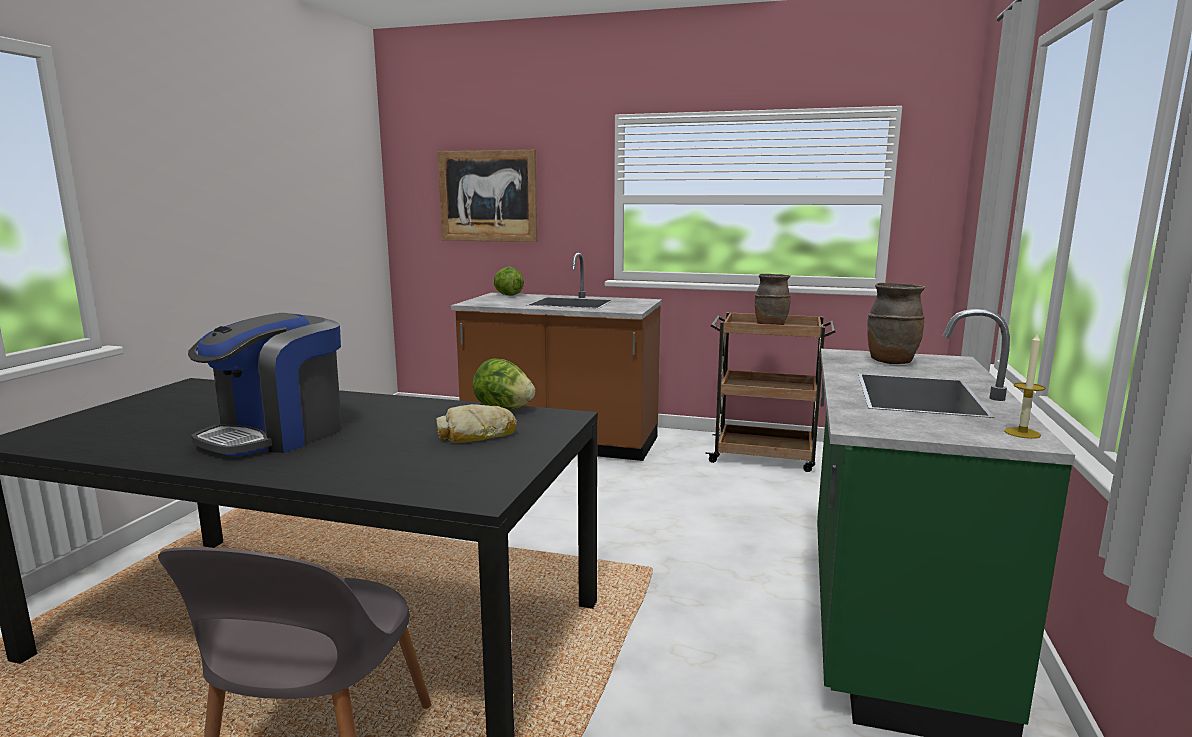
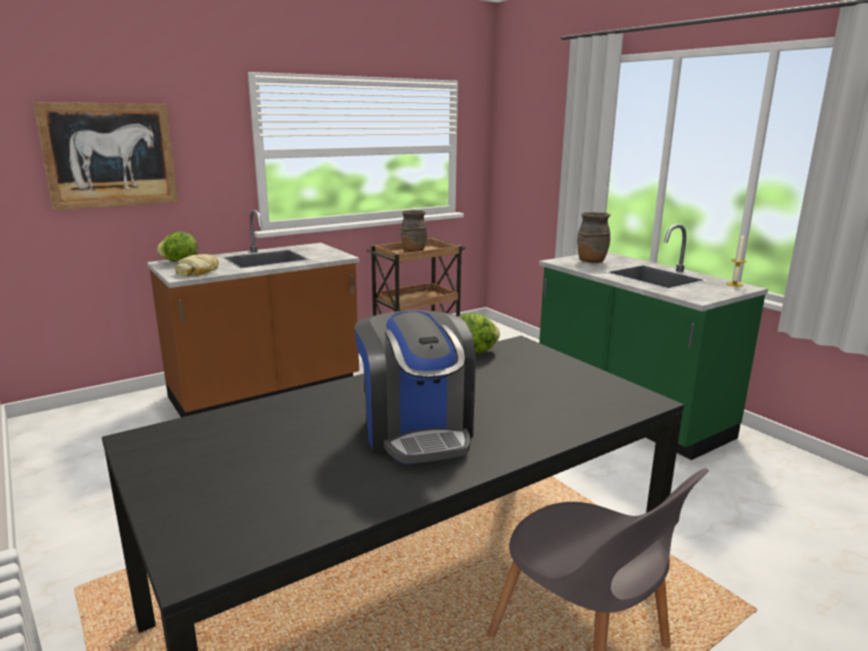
camera: 50 degrees left, 5 degrees up
(477, 434) = (521, 373): bread -> bread (199, 271)

